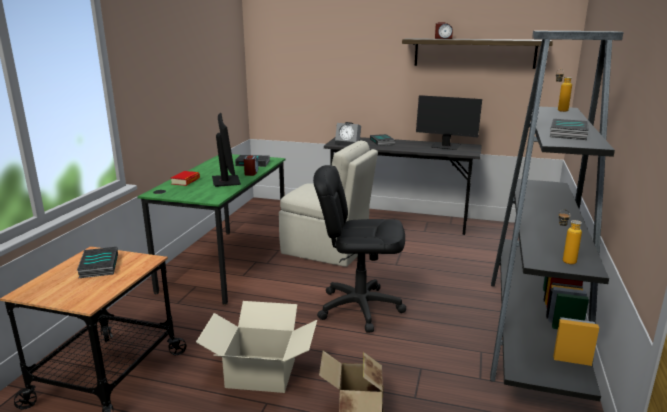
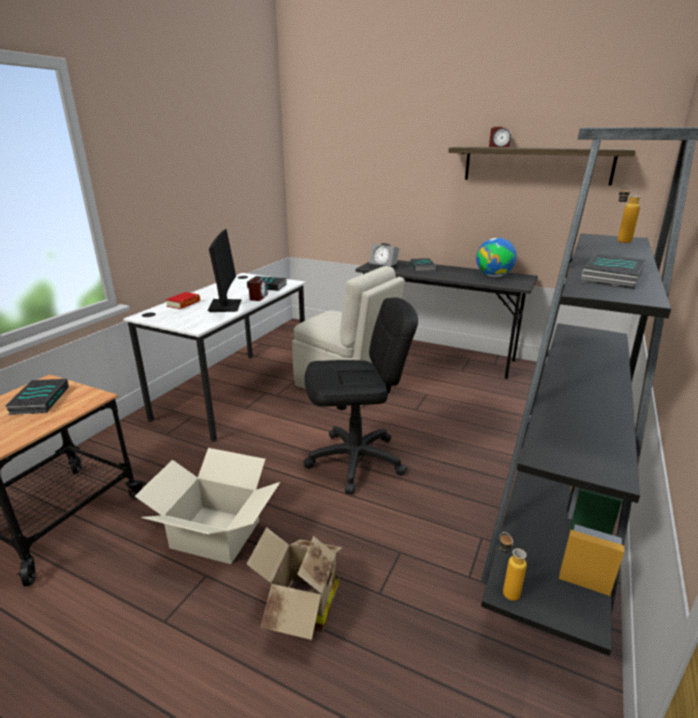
camera: 10 degrees right, 5 degrees up
(226, 264) = (235, 392): green desk -> white desk
(359, 307) = (356, 461): black office chair -> black office chair turned 150 degrees clockwise
(446, 146) = (493, 276): monitor -> globe
(563, 260) = (580, 456): bottle -> bottle (505, 589)

